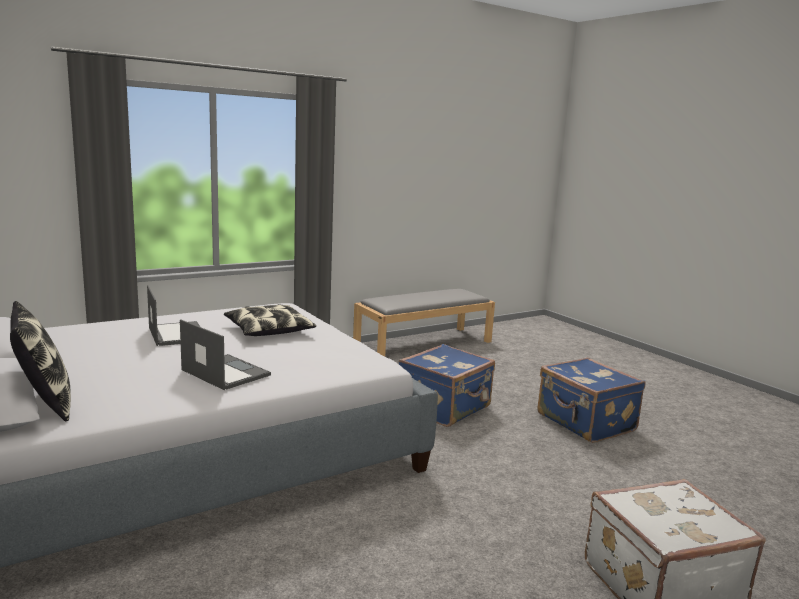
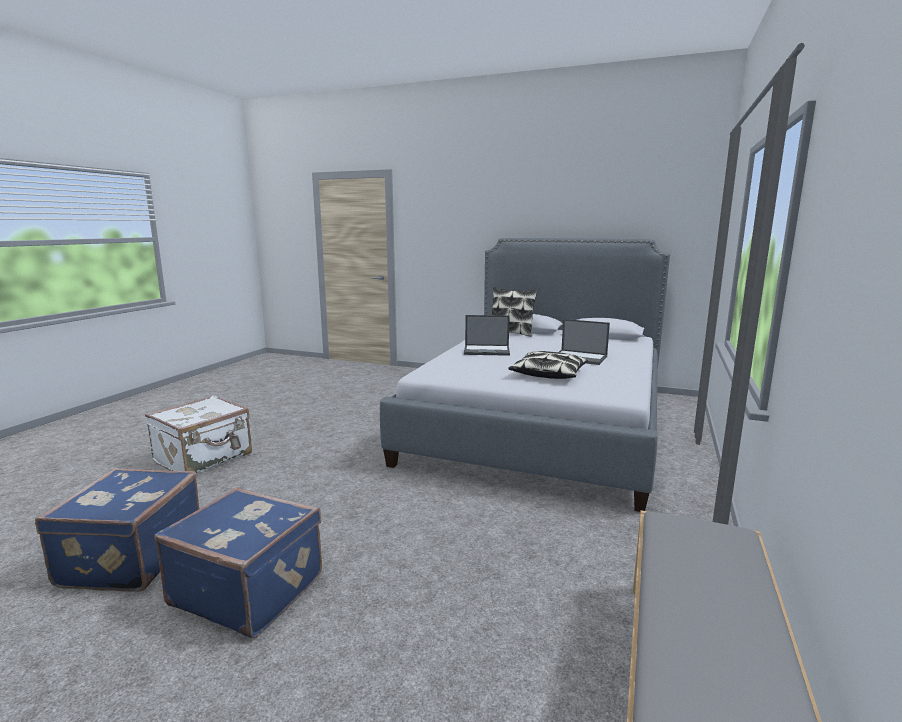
camera: 145 degrees right, 0 degrees up
(445, 408) = (437, 534): blue suitcase -> blue suitcase (130, 558)

